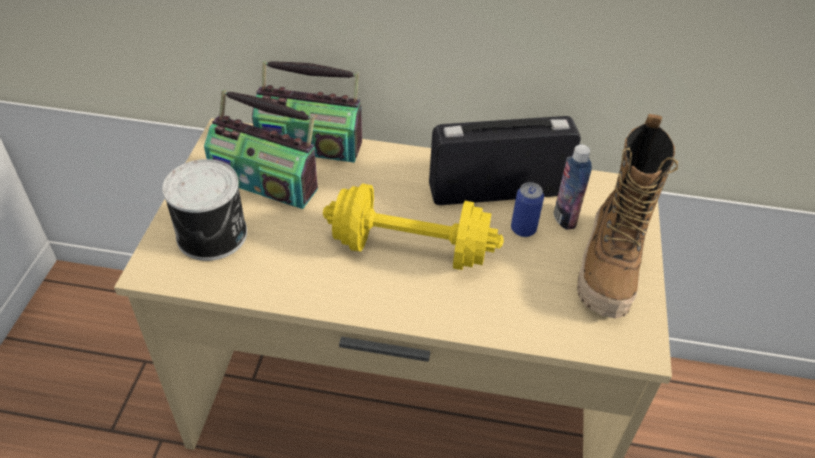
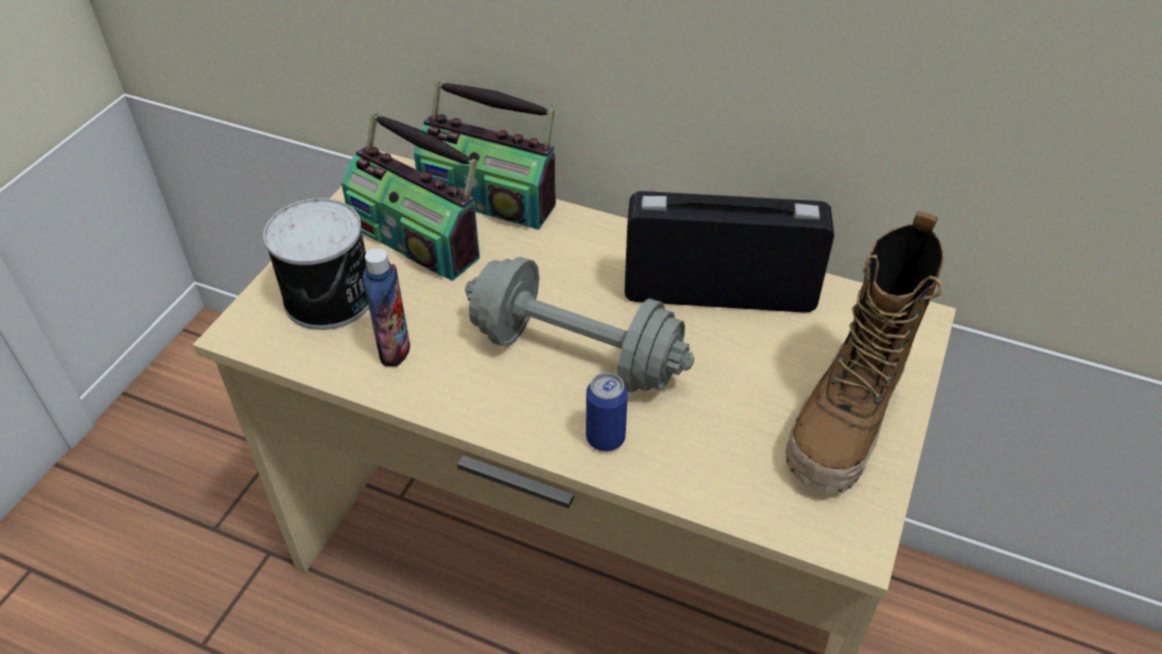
camera: 15 degrees right, 0 degrees up
(410, 249) = (576, 354): yellow dumbbell -> grey dumbbell
(523, 229) = (738, 351): can -> can (605, 438)
(565, 218) = (803, 344): bottle -> bottle (394, 349)

